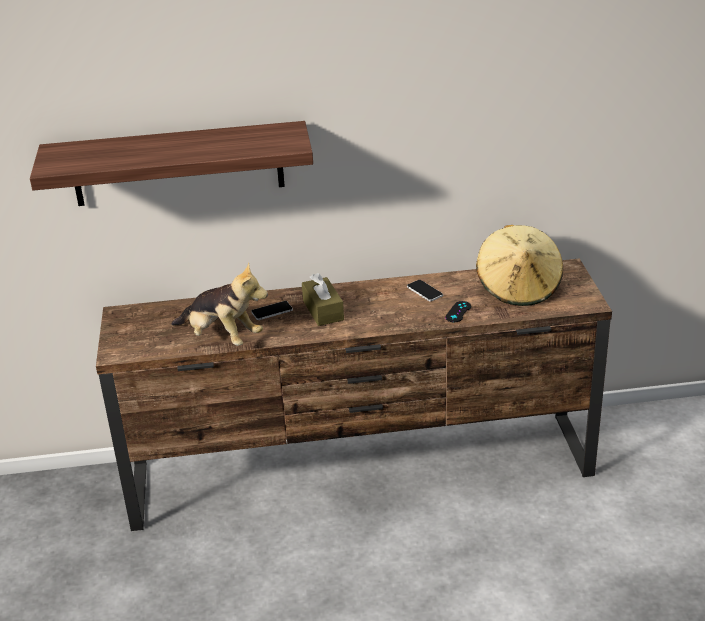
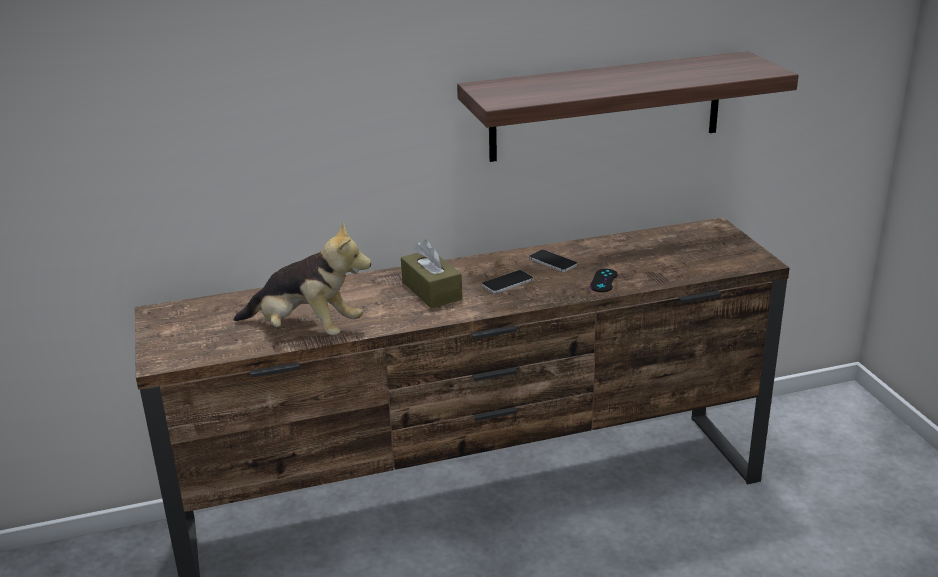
camera: 10 degrees left, 5 degrees down
(178, 164) = (234, 104): shelf -> shelf (606, 106)
(272, 311) = (365, 296): phone -> phone (507, 282)
(518, 288) = (666, 251): beige hat -> none

